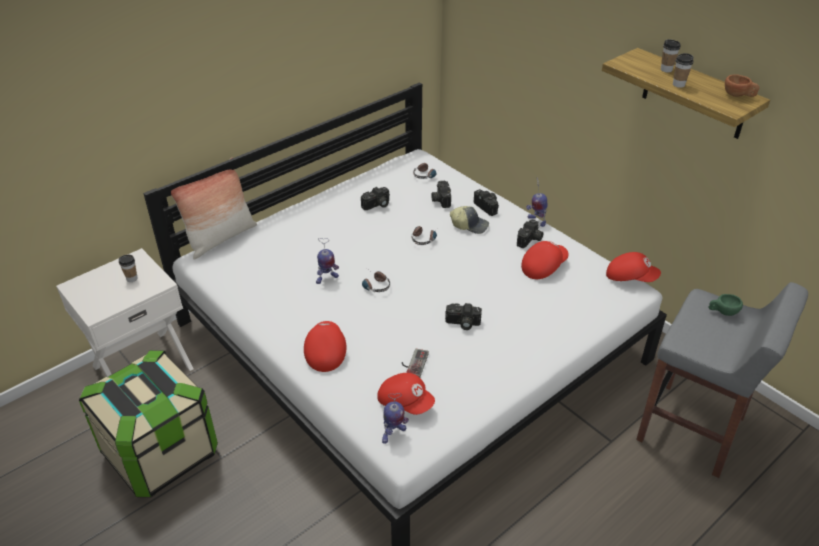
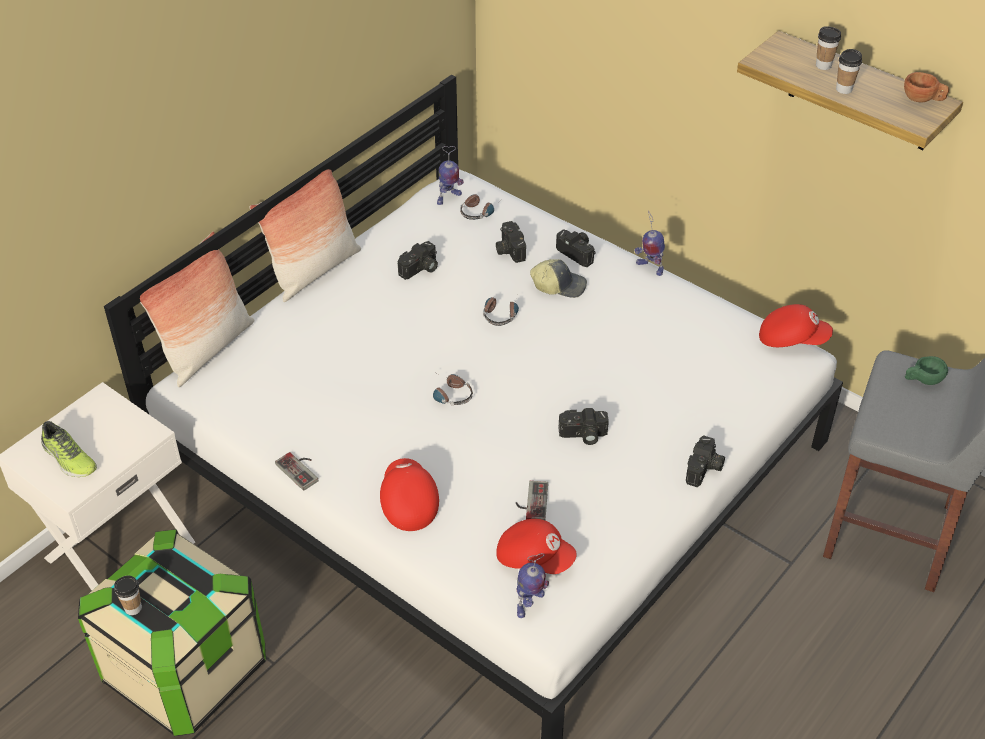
camera: 10 degrees left, 5 degrees up
(101, 292) = (68, 458): none -> shoe
(132, 278) = (105, 431): cup -> cup (133, 608)
(258, 321) = (301, 469): none -> game controller
(306, 199) = (314, 270): none -> pillow
(326, 278) = (379, 393): toy robot -> toy robot (448, 198)
(530, 240) = (647, 299): camera -> camera (704, 470)
(543, 267) = (673, 337): red cap -> none

